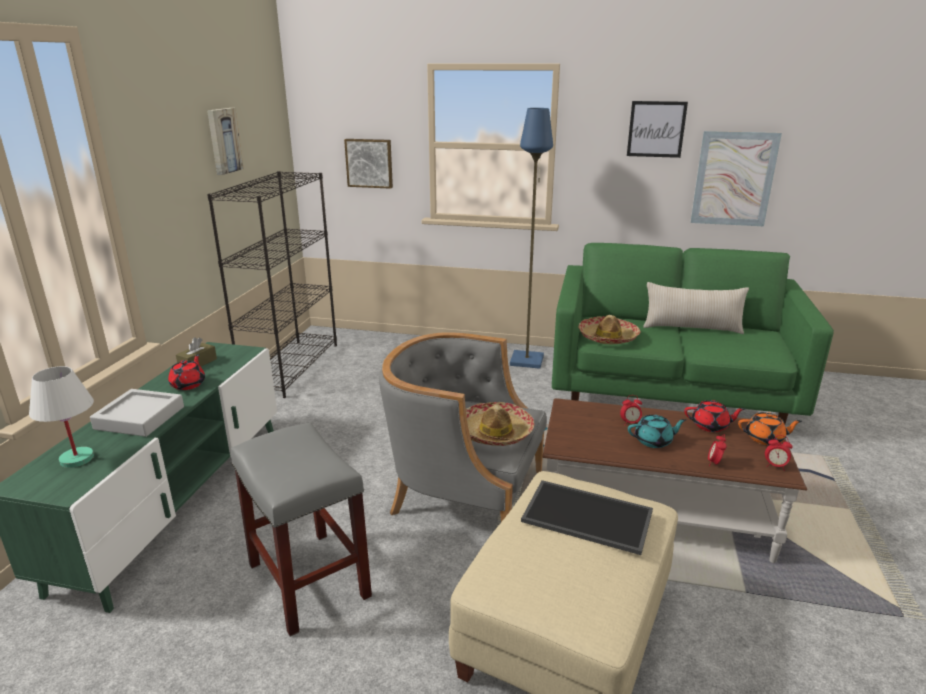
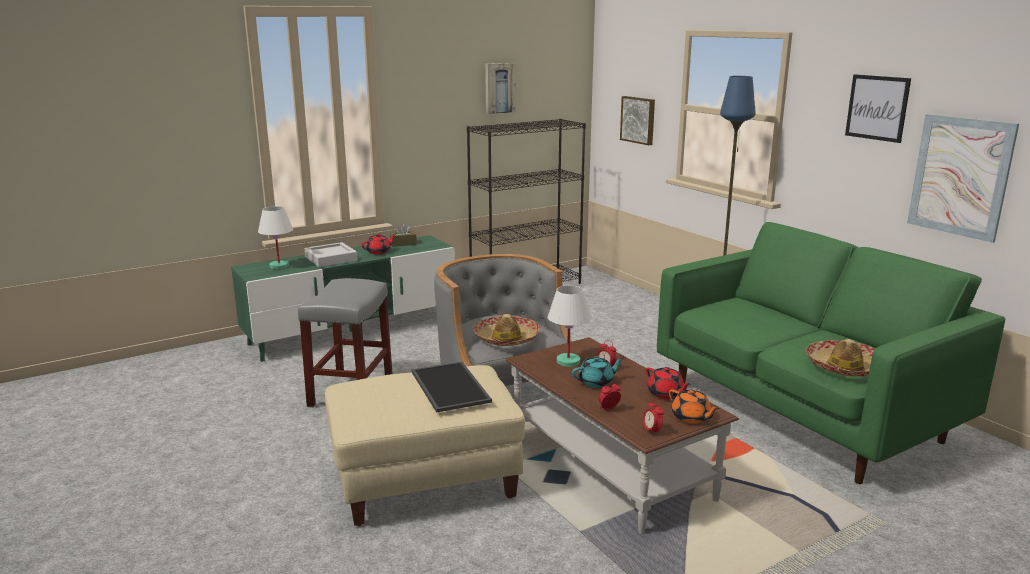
camera: 45 degrees right, 5 degrees down
(594, 431) = (568, 361): none -> white table lamp
(608, 337) = (714, 314): hat -> hat (844, 367)
(654, 441) = (596, 382): turquoise teapot -> turquoise teapot turned 60 degrees counterclockwise
(692, 328) = (821, 334): beige pillow -> none

